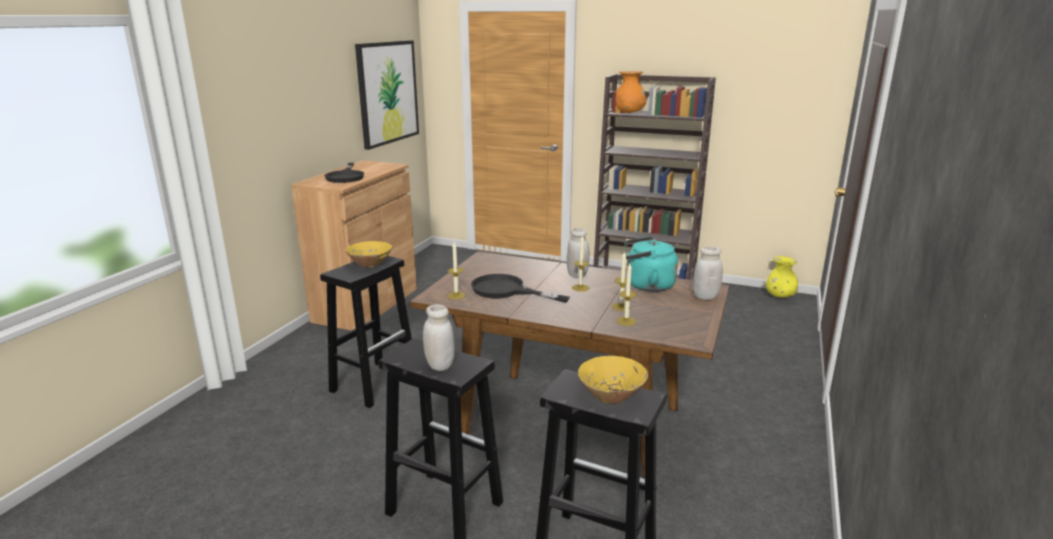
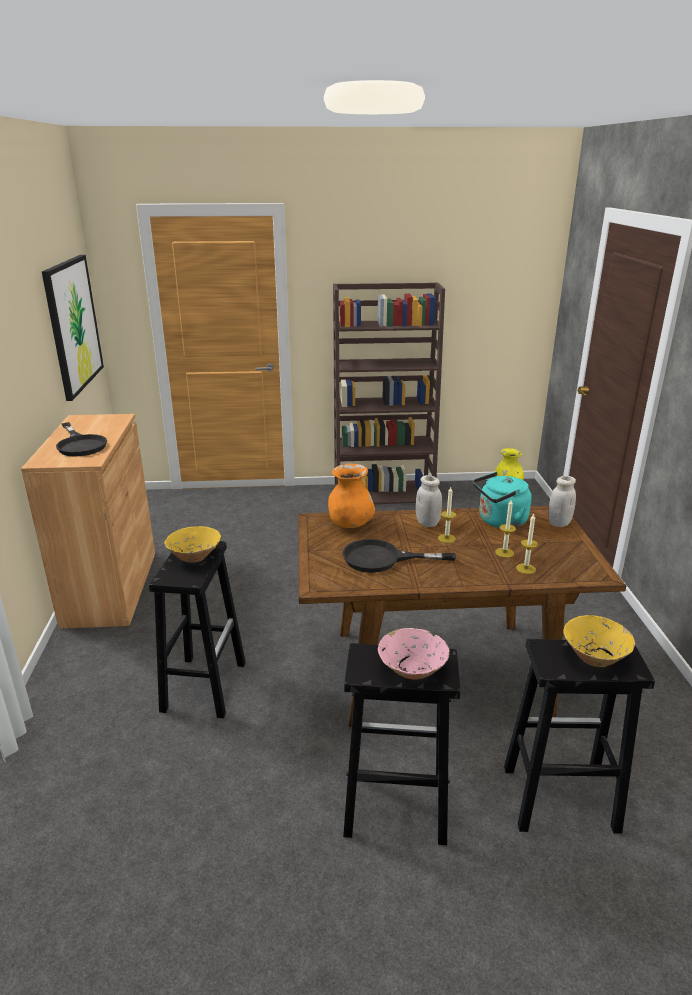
camera: 25 degrees left, 5 degrees up
(440, 365) = (412, 670): white jar -> pink bowl
(456, 295) = (340, 578): candle -> none
(629, 112) = (358, 325): orange vase -> orange vase (350, 524)

